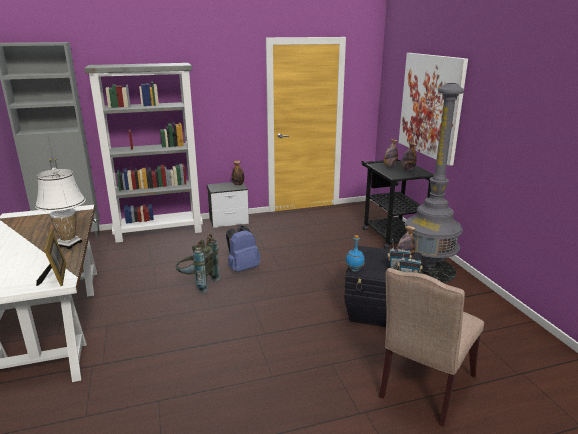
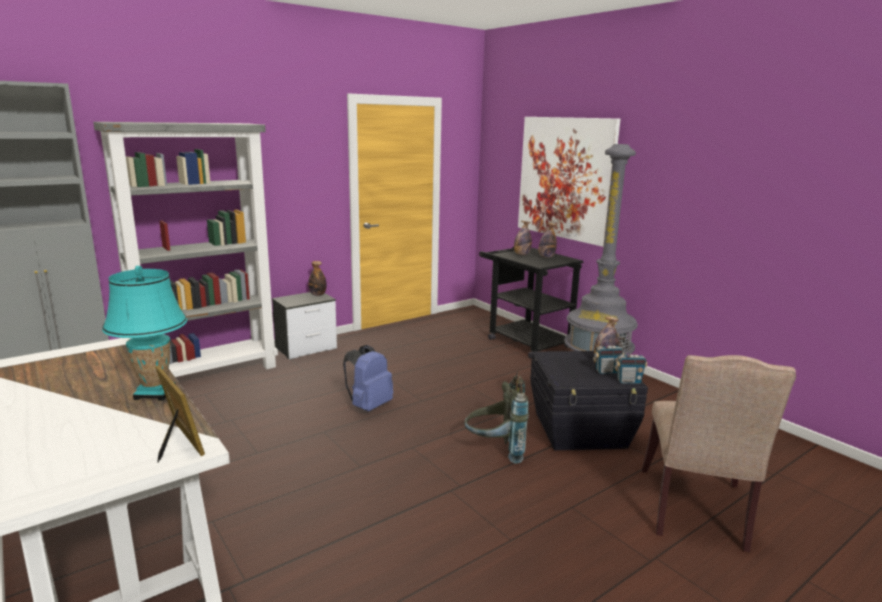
camera: 20 degrees left, 5 degrees down
(69, 244) = (155, 393): white table lamp -> turquoise table lamp
(197, 283) = (318, 436): grey backpack -> grey backpack (495, 451)
(354, 270) = (559, 379): blue bottle -> none

